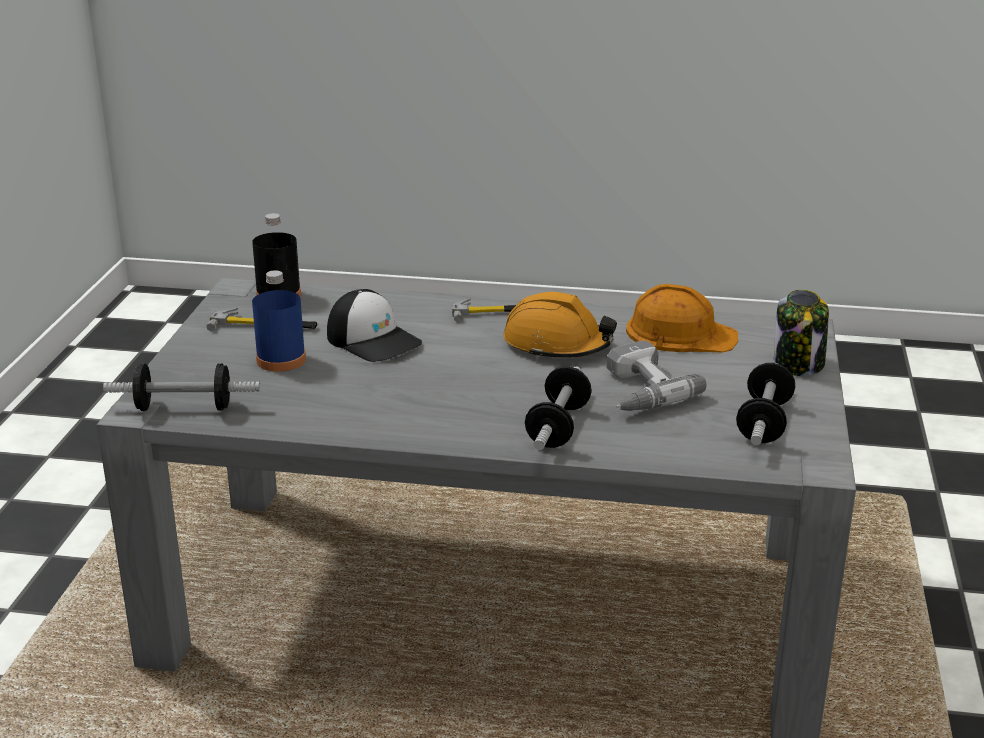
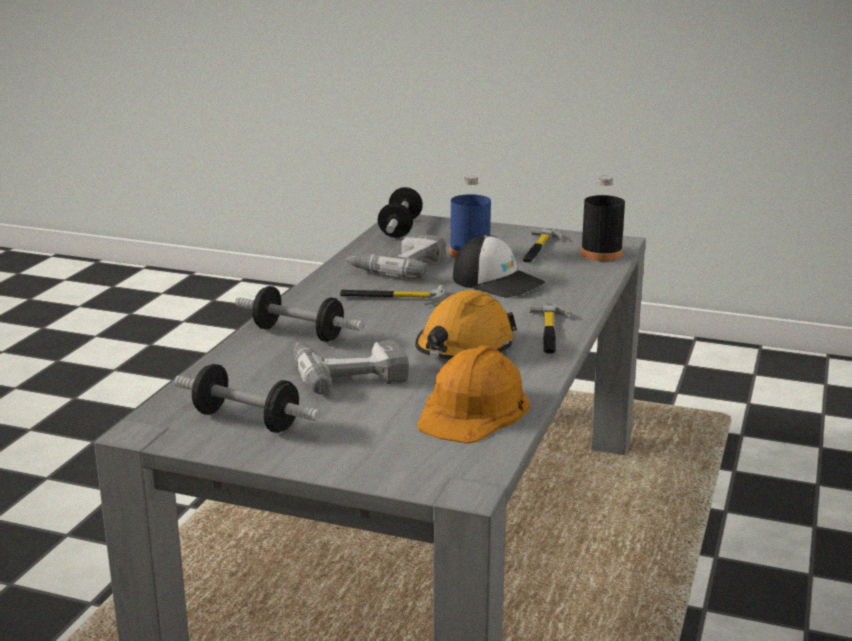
camera: 100 degrees right, 5 degrees down
(331, 396) = (398, 266): none -> power drill
(374, 340) = (498, 281): cap -> cap turned 105 degrees counterclockwise
(438, 389) = (392, 298): none -> hammer
(798, 364) = (367, 465): jar -> none

